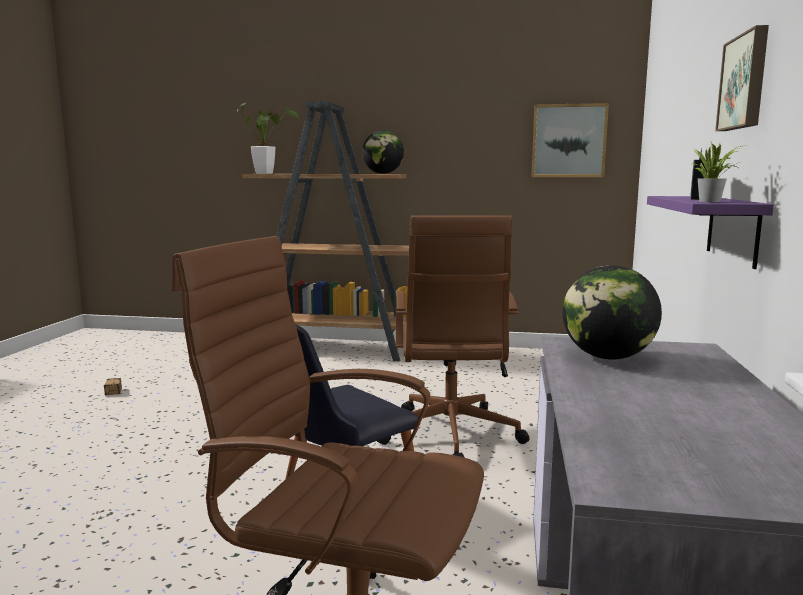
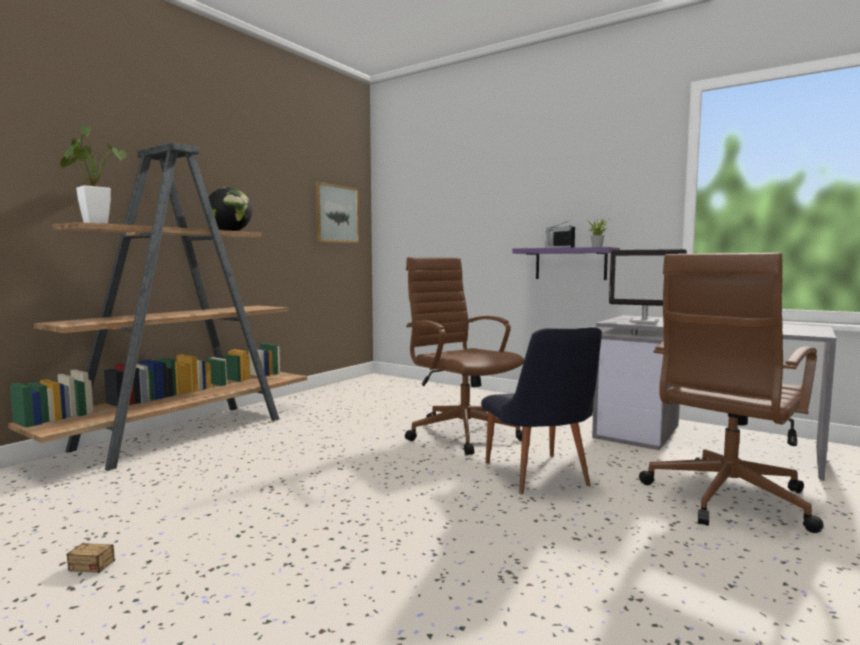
camera: 65 degrees left, 5 degrees down
(450, 436) = (462, 433): brown office chair -> brown office chair turned 150 degrees counterclockwise
(607, 357) = (644, 322): globe -> monitor
(745, 82) = (569, 189): picture -> none

